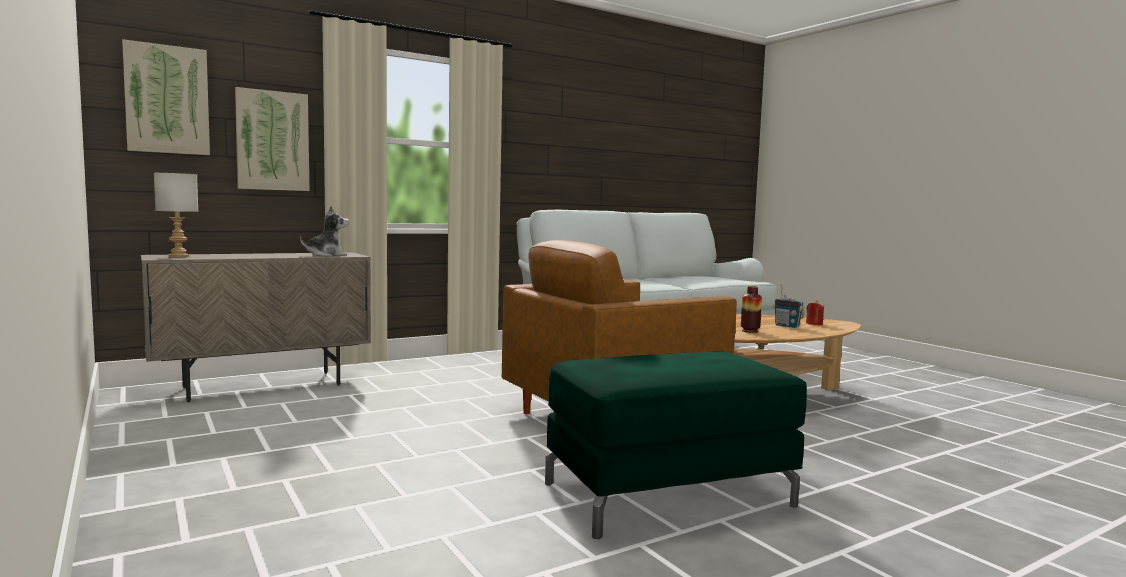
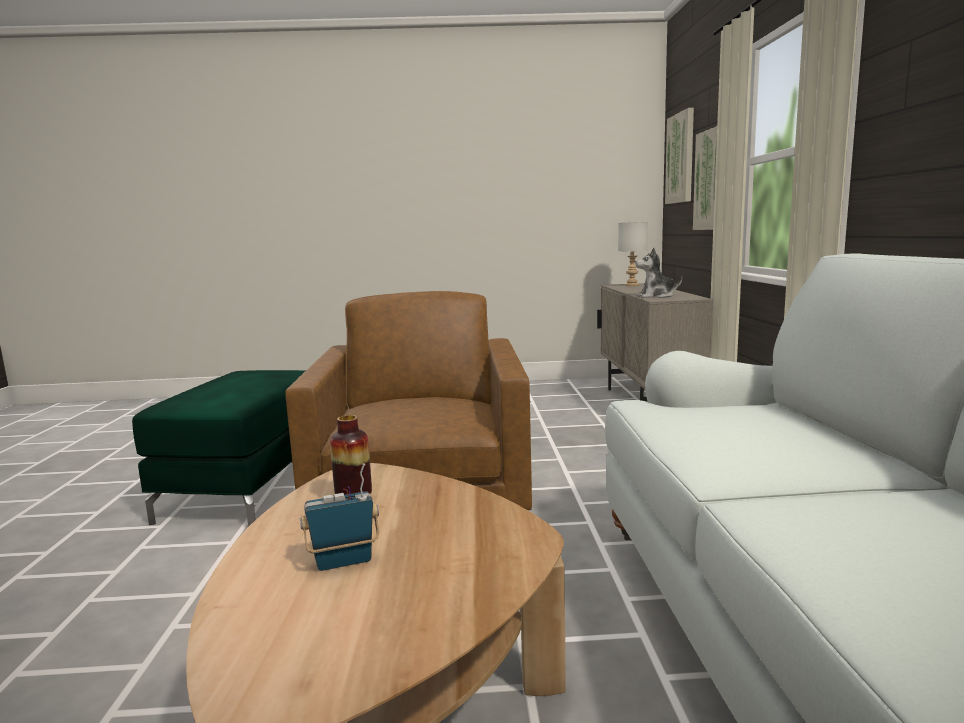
camera: 120 degrees right, 5 degrees up
(327, 255) = (656, 296): plush toy -> plush toy turned 90 degrees clockwise
(814, 324) = (318, 621): red candle -> none

